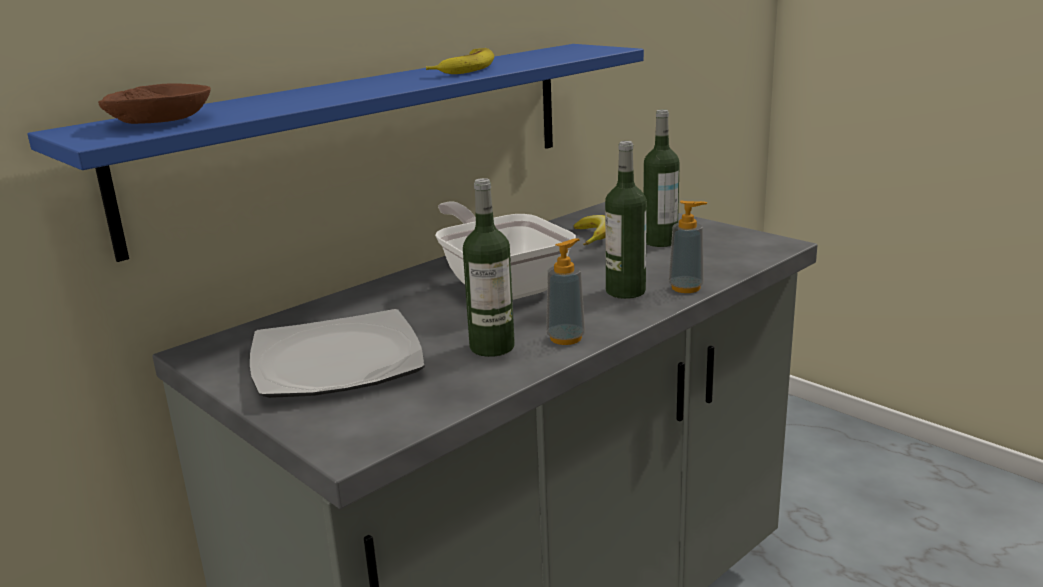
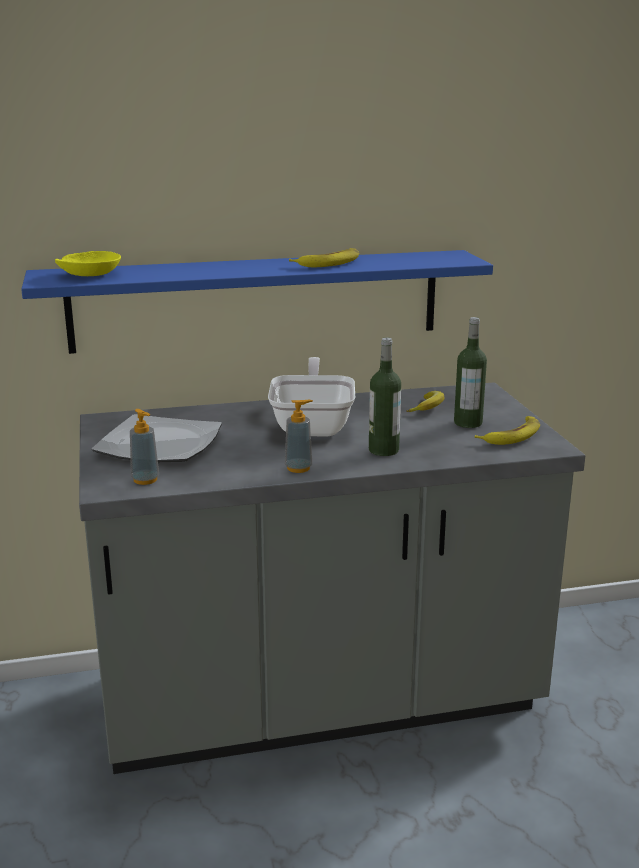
camera: 30 degrees right, 0 degrees up
(160, 121) = (89, 275): brown bowl -> yellow bowl
(492, 347) = (249, 461): bottle -> none
(686, 288) = (427, 459): soap dispenser -> soap dispenser (145, 480)
(723, 243) = (512, 435): none -> banana

